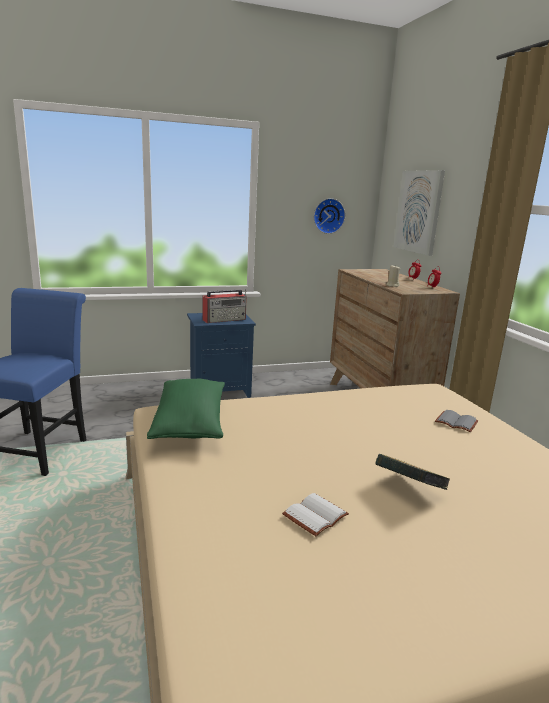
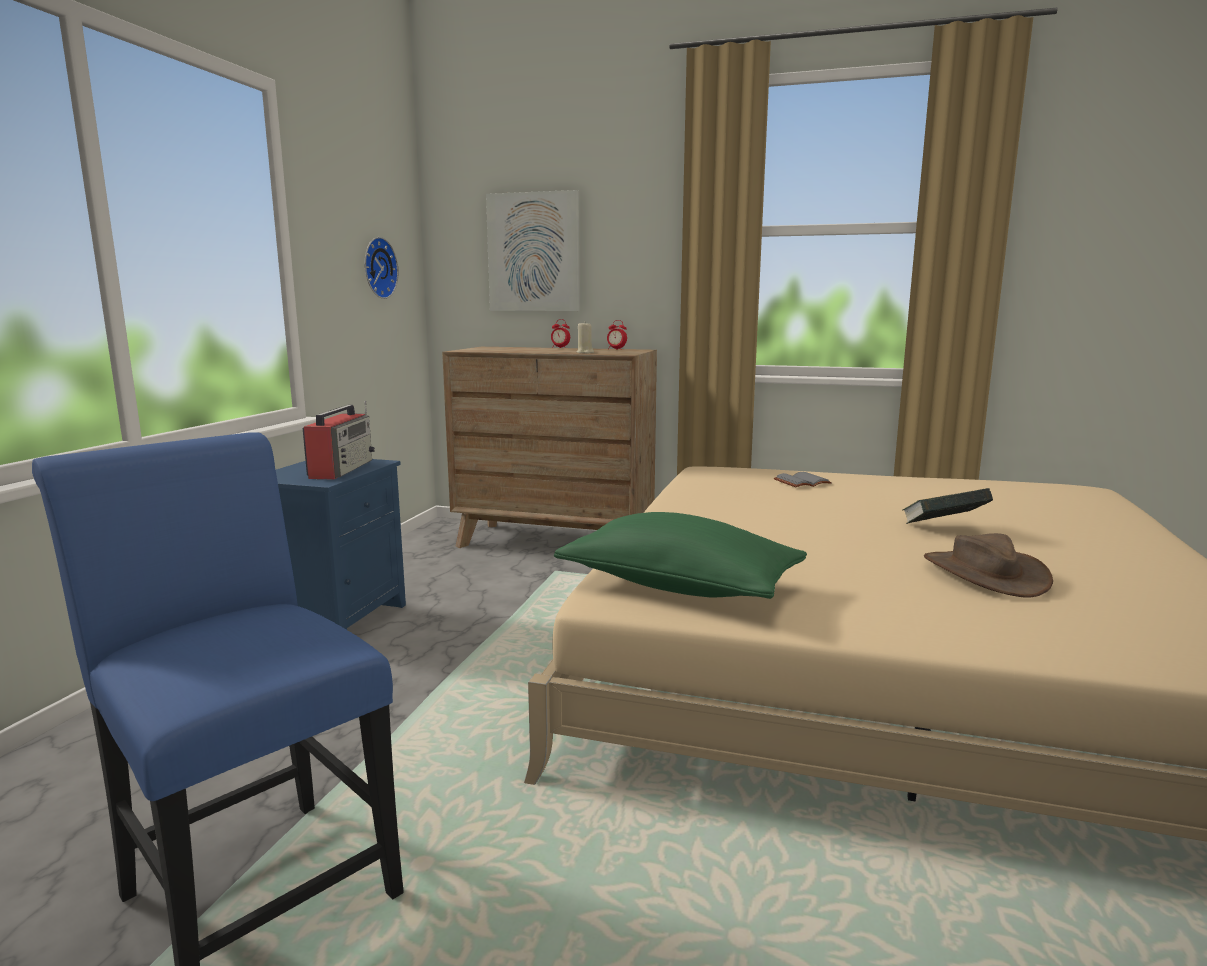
camera: 55 degrees left, 5 degrees down
(314, 514) = (984, 574): white book -> brown hat

